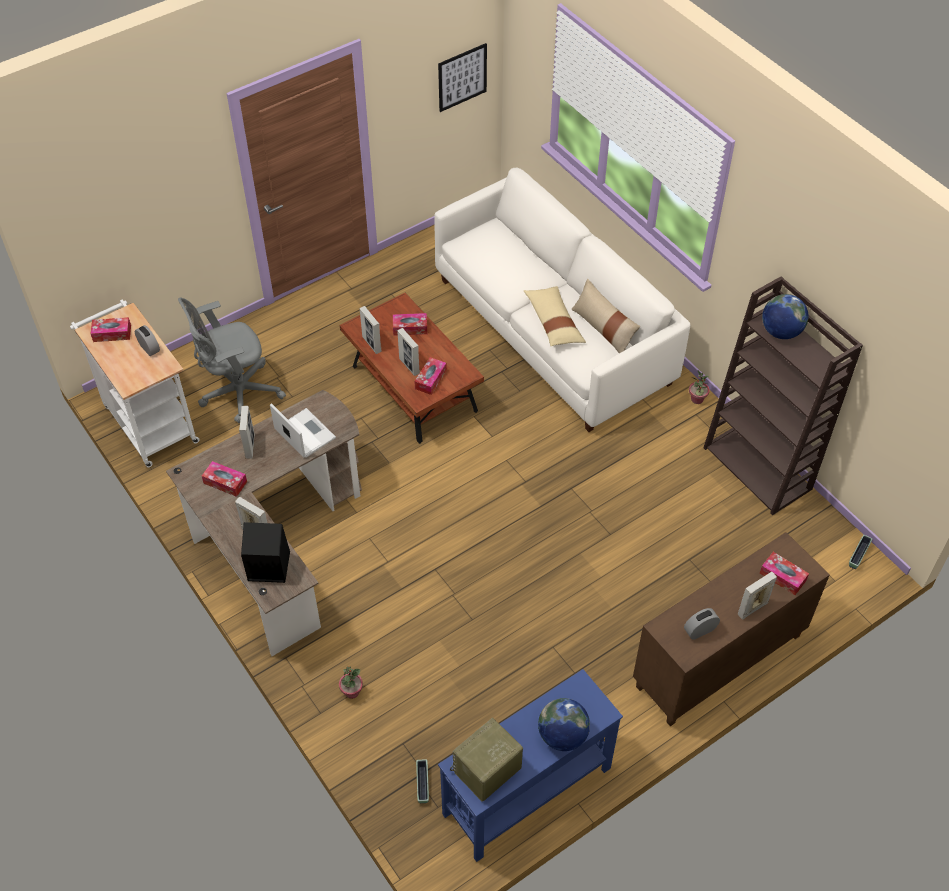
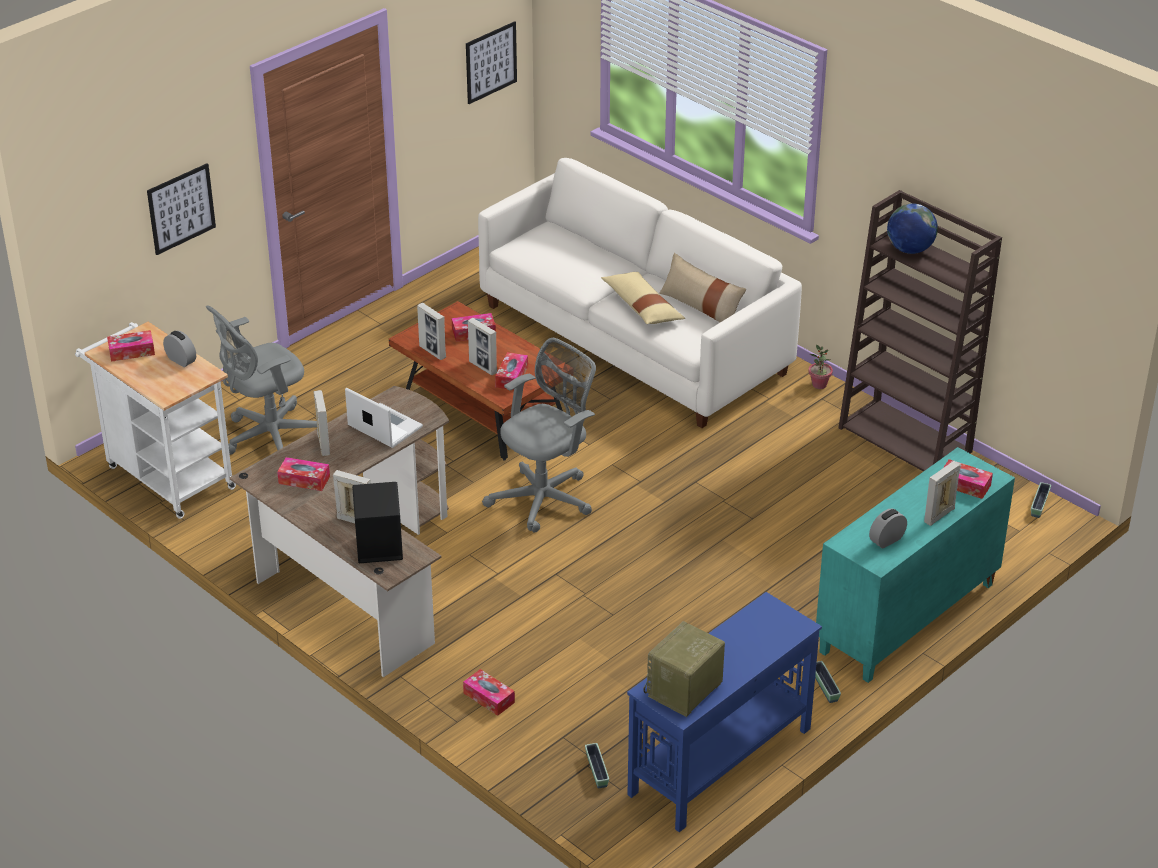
camera: 10 degrees left, 15 degrees down
(165, 209) = (181, 208): none -> picture
(352, 692) = (489, 698): potted plant -> tissue box
(444, 488) = (545, 498): none -> grey office chair
(562, 735) = (759, 650): globe -> none
(632, 725) = (825, 687): none -> planter
(718, 662) = (907, 619): brown cabinet -> turquoise cabinet

